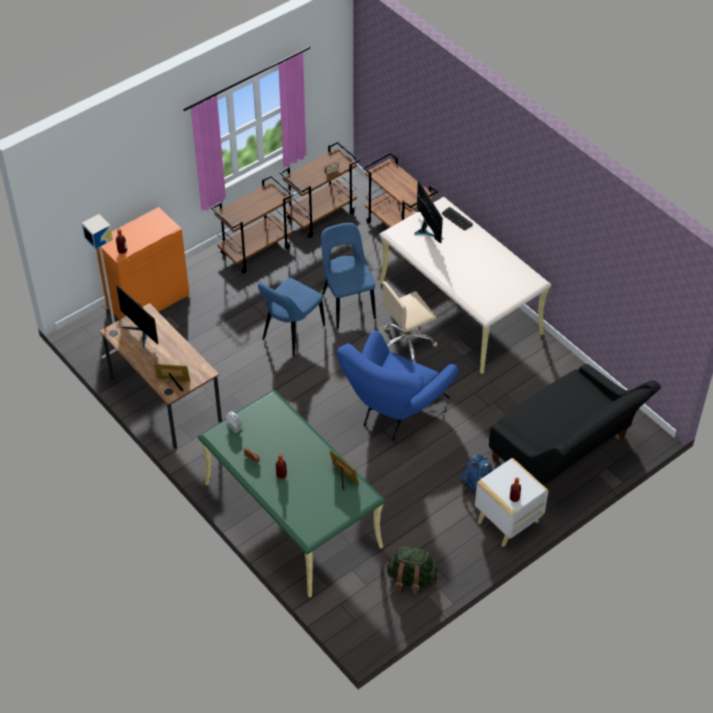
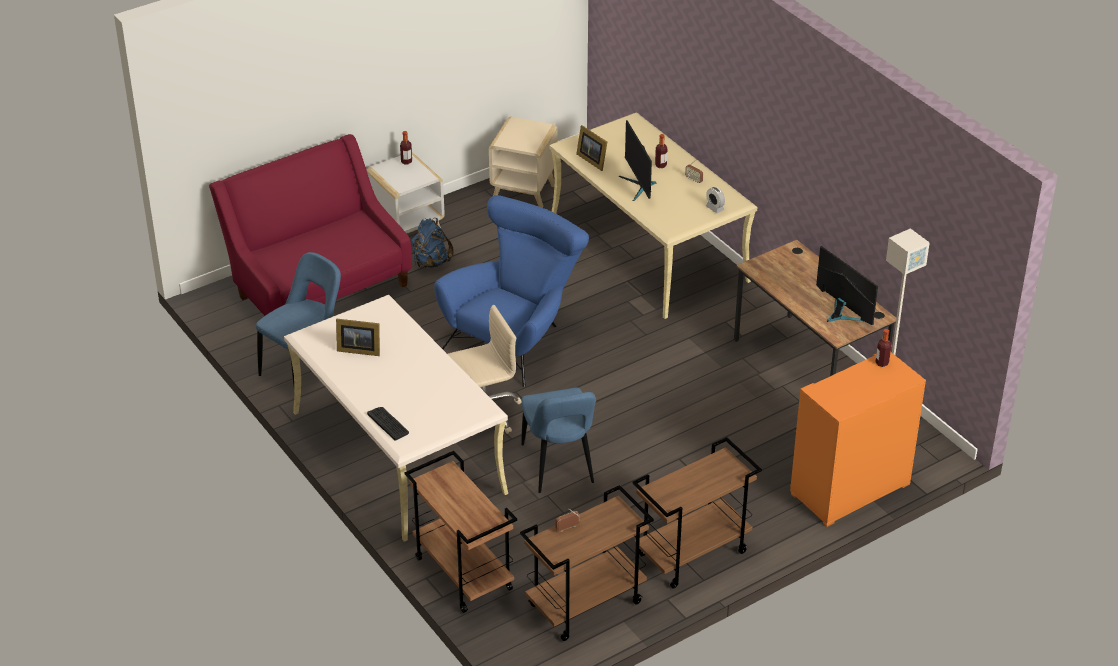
camera: 175 degrees left, 10 degrees down
(174, 382) = (791, 258): picture frame -> picture frame (358, 349)
(291, 334) = (641, 433): blue chair -> blue chair (306, 369)
(291, 514) = (649, 249): green desk -> beige desk
(411, 580) = (525, 192): green backpack -> beige side table
(427, 230) = (436, 410): monitor -> monitor (639, 186)
(565, 452) = (318, 286): black sofa -> red sofa

